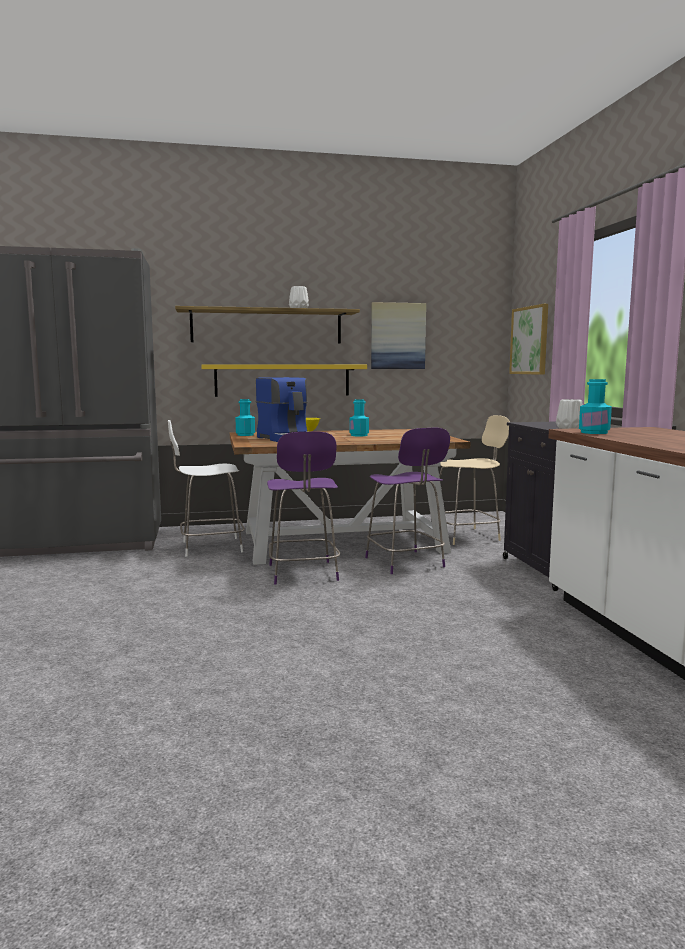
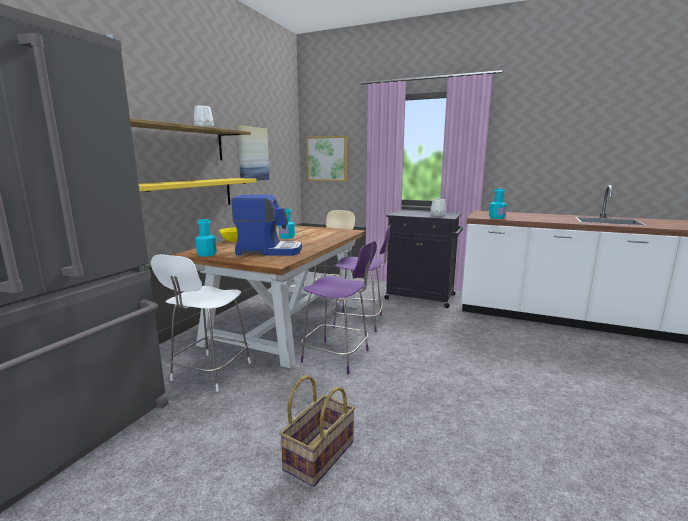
camera: 55 degrees left, 5 degrees up
(136, 603) = (318, 455): none -> basket

